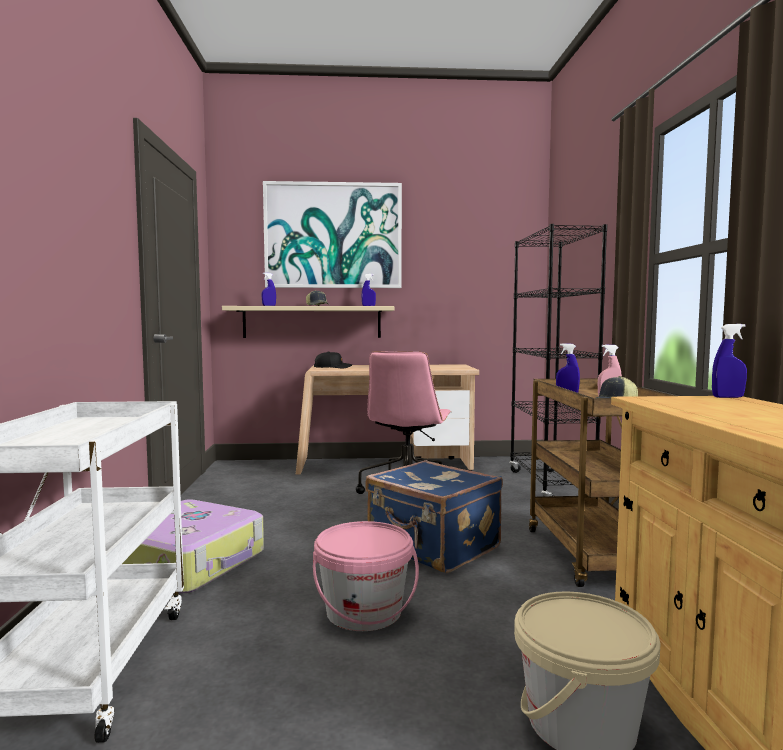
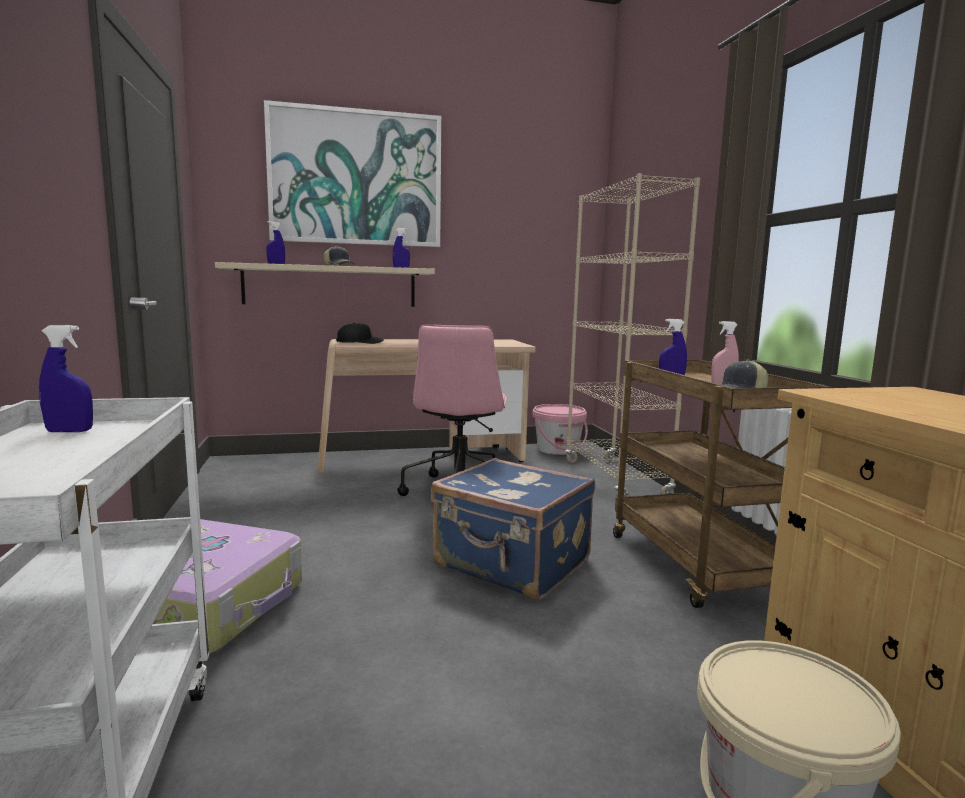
camera: 10 degrees left, 5 degrees up
(364, 612) = (456, 664): pink bucket -> pink bucket (558, 449)
(550, 486) = (615, 479): black bookcase -> beige bookcase
(728, 397) = (909, 389): blue spray bottle -> blue spray bottle (69, 431)

